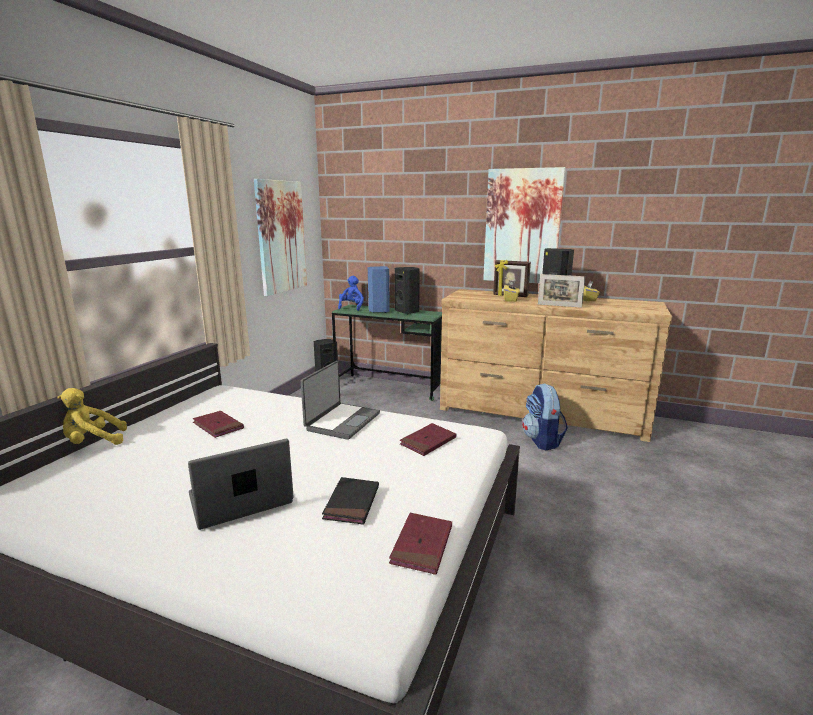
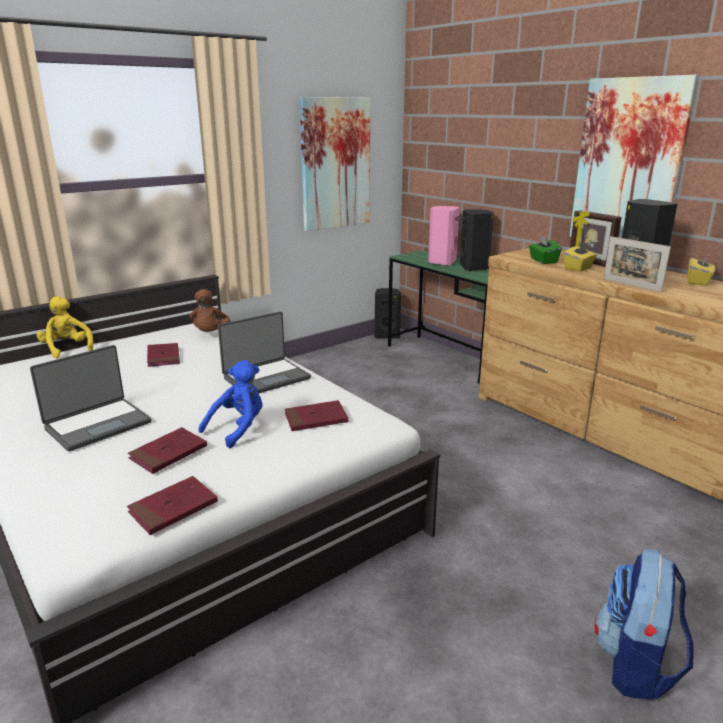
camera: 30 degrees right, 5 degrees up
(93, 442) = (67, 349): yellow plush toy -> yellow plush toy turned 45 degrees clockwise
(237, 398) = (211, 334): none -> brown plush toy
(241, 501) = (97, 425): laptop -> laptop turned 135 degrees clockwise
(351, 307) = (418, 254): blue plush toy -> blue plush toy (238, 428)
(352, 503) = (168, 453): black book -> red book
(378, 311) = (441, 262): blue speaker -> pink speaker
(481, 298) = (543, 261): none -> green tissue box
(542, 441) = (568, 467): backpack -> backpack (636, 665)

